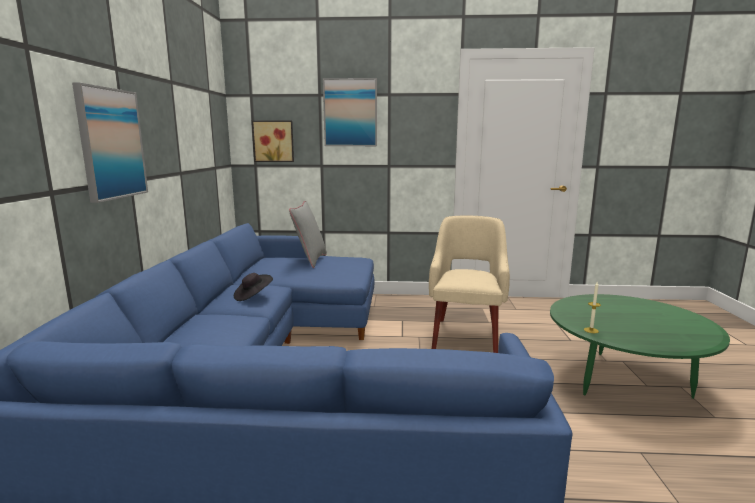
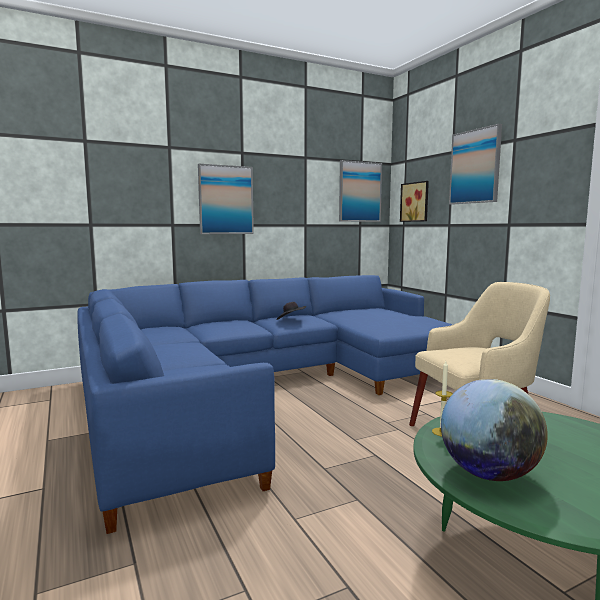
camera: 60 degrees right, 5 degrees down
(213, 128) = (359, 192): none -> picture
(310, 260) = (395, 314): grey pillow -> none
(654, 338) = (488, 474): none -> globe

